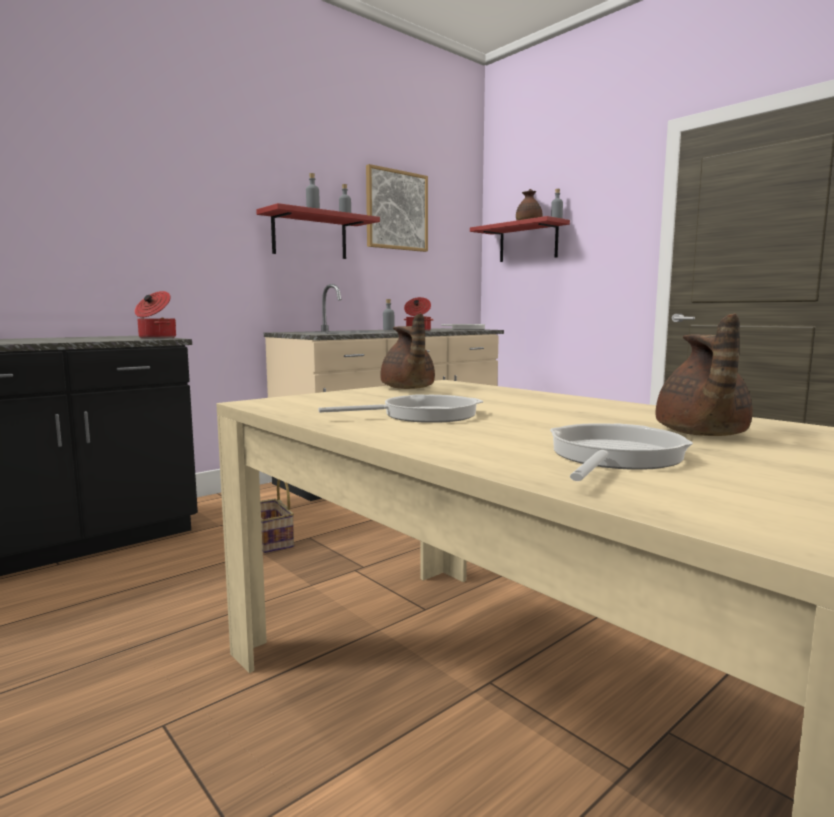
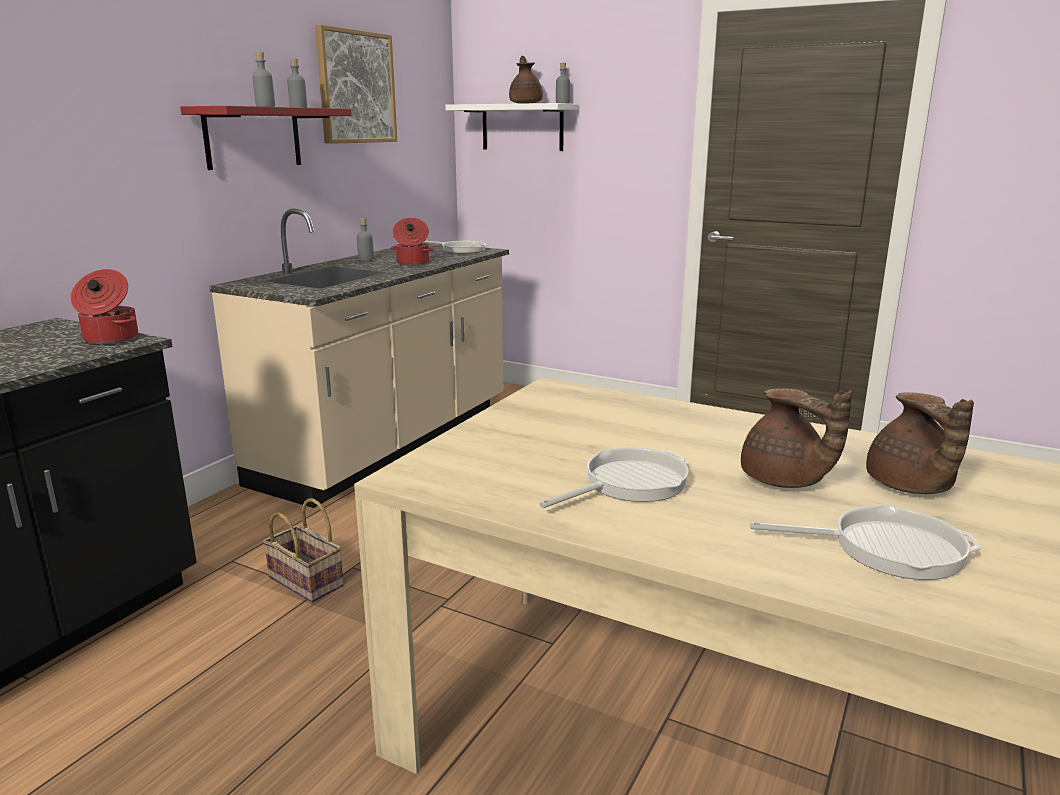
camera: 20 degrees left, 10 degrees up
(407, 388) = (532, 411): brown teapot -> brown teapot (784, 481)
(528, 242) = (522, 127): red shelf -> white shelf
(613, 457) = (887, 548): frying pan -> frying pan turned 90 degrees clockwise

